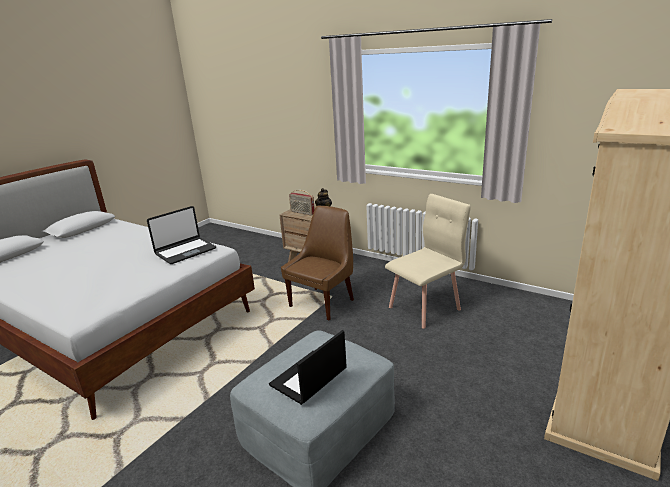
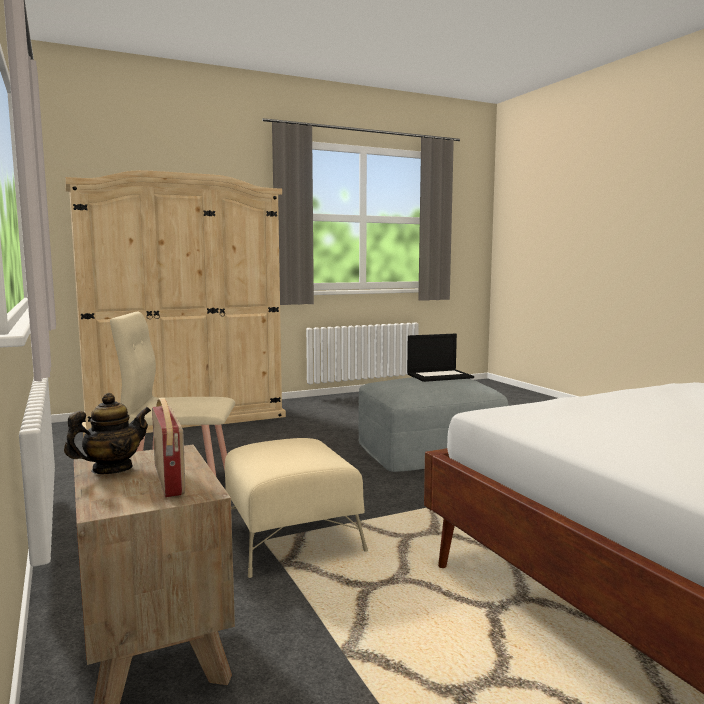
camera: 150 degrees left, 15 degrees down
(185, 251) = (563, 417): laptop -> none
(323, 302) = (292, 537): brown chair -> beige ottoman

